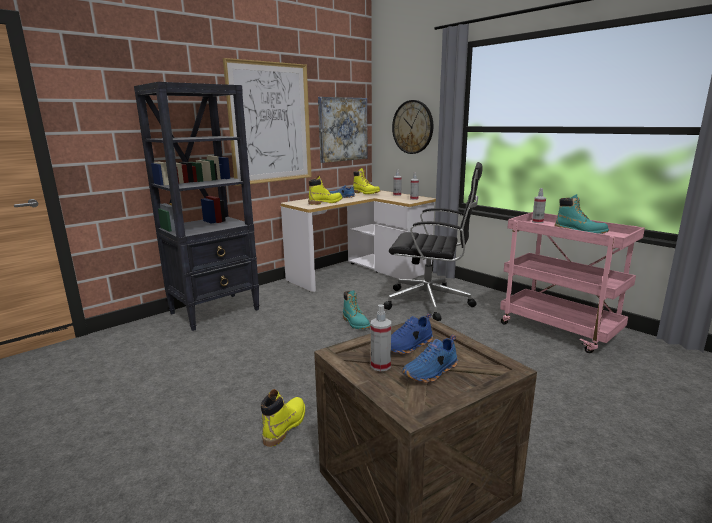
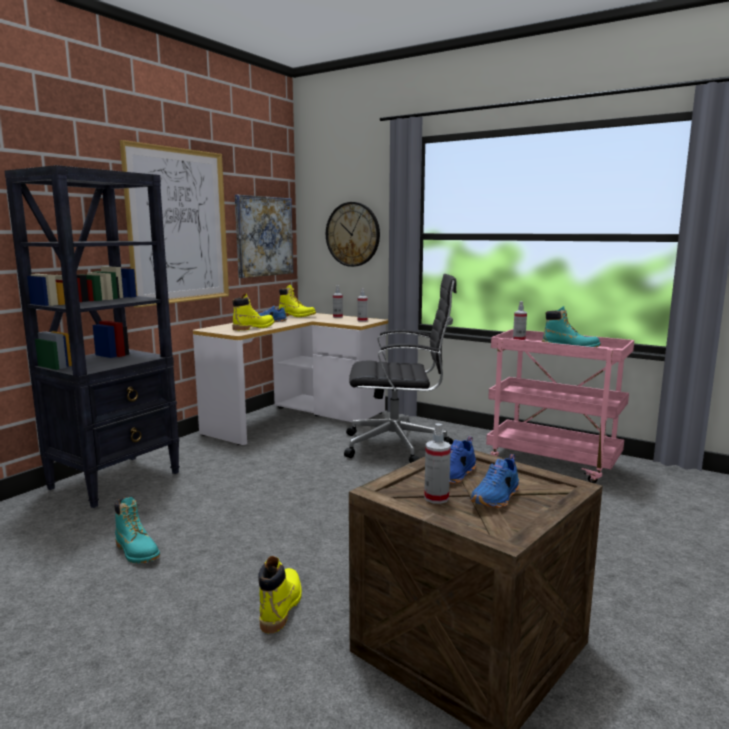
camera: 15 degrees left, 5 degrees down
(356, 323) = (317, 477): turquoise boot -> turquoise boot (137, 552)

